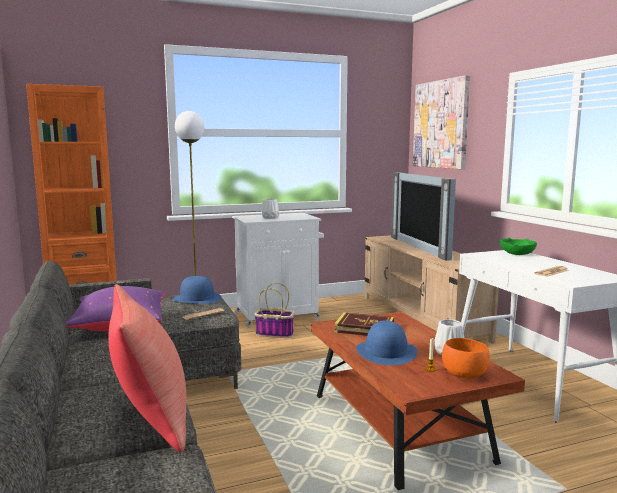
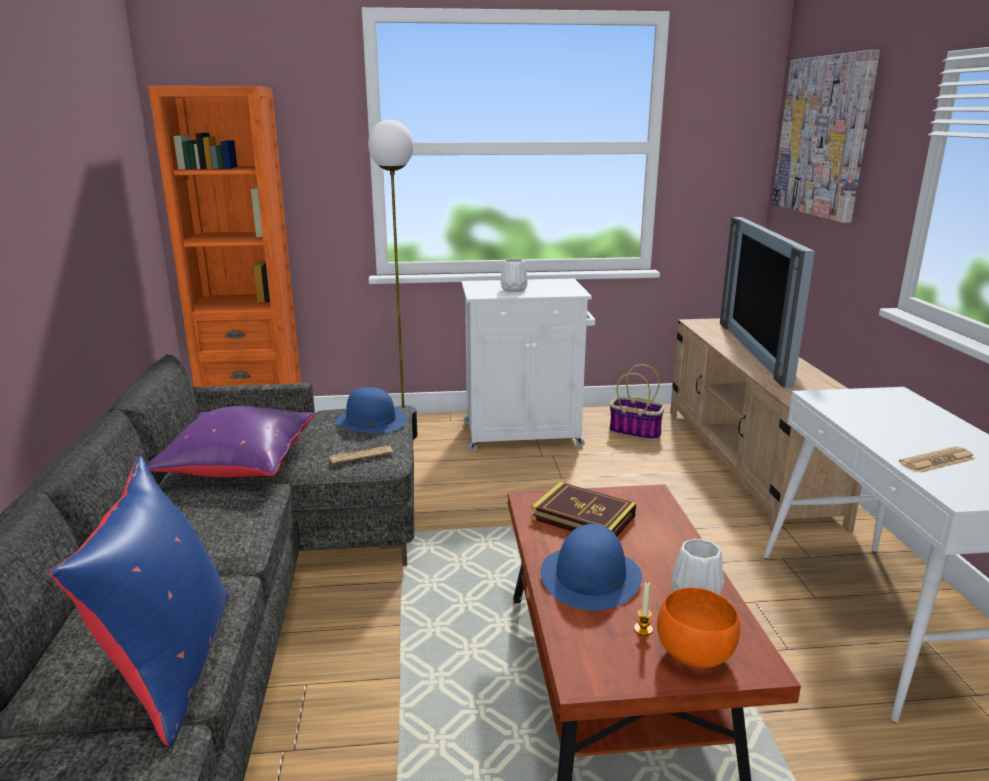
camera: 15 degrees right, 10 degrees up
(150, 418) = (171, 664): red pillow -> blue pillow
(275, 333) = (505, 468): basket -> basket (636, 432)
(517, 254) = (899, 401): green bowl -> none

